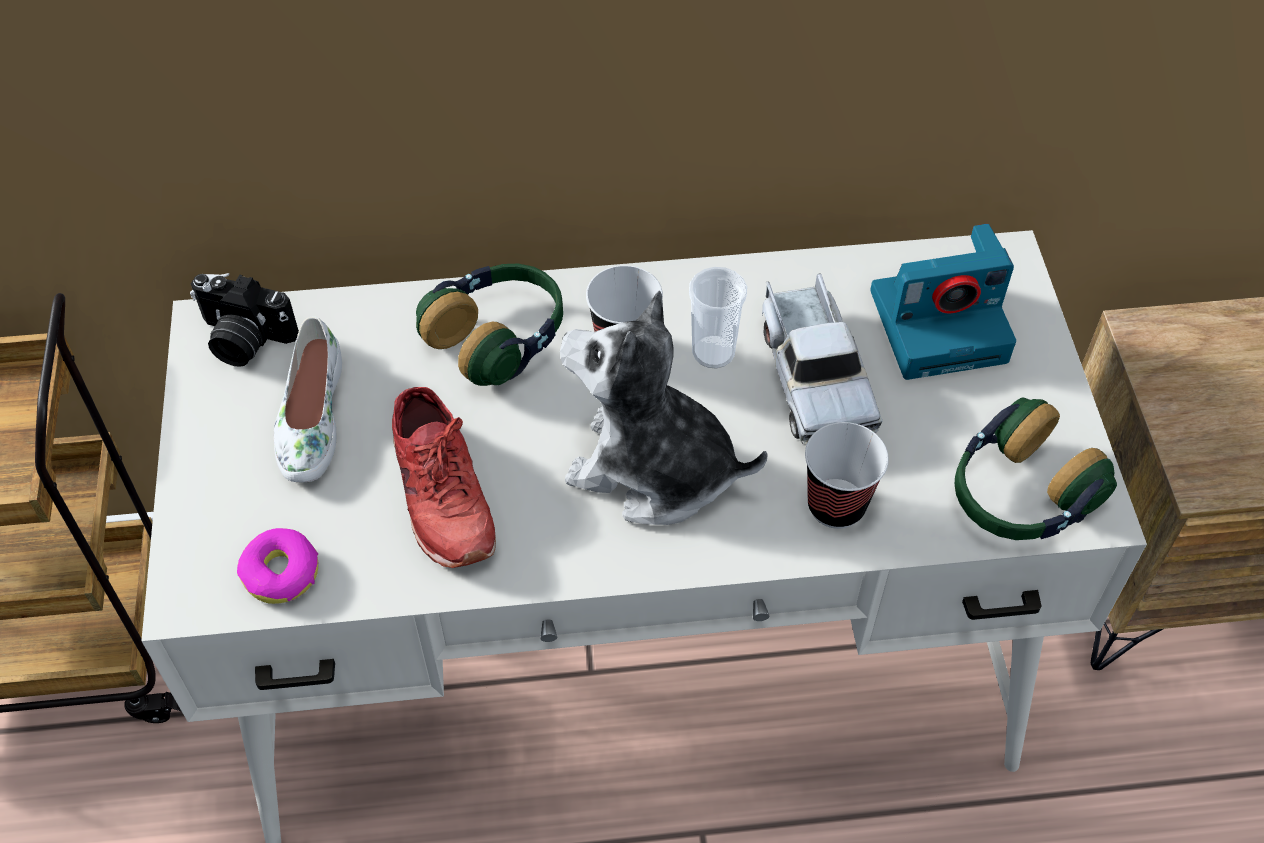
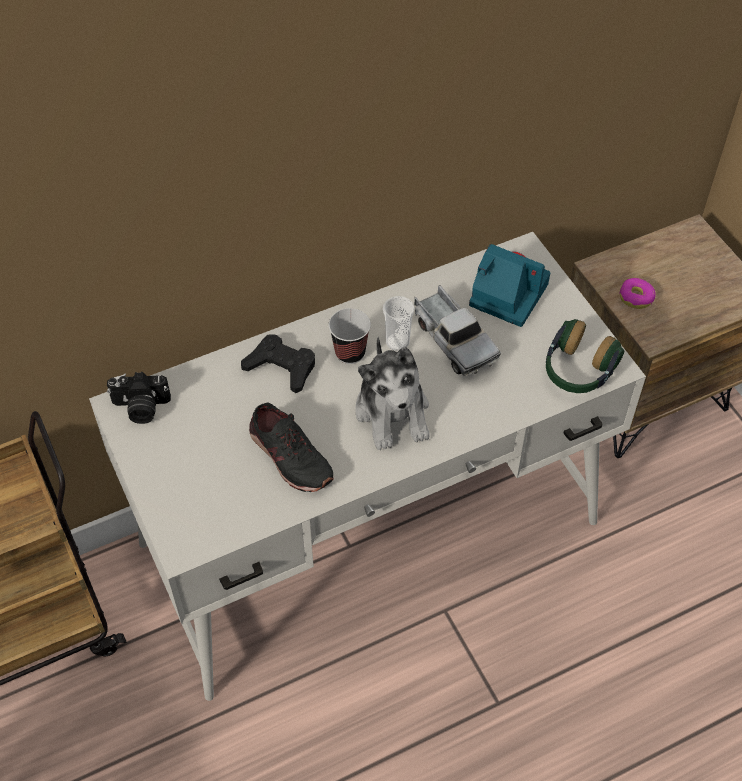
camera: 20 degrees left, 0 degrees up
(281, 573) = (225, 522): donut -> donut (636, 297)
(310, 417) = (199, 438): white shoe -> none
(440, 494) = (289, 457): red shoe -> black shoe
(499, 338) = (281, 367): headphones -> black game controller
(653, 470) = (393, 412): plush toy -> plush toy turned 105 degrees counterclockwise
(836, 505) = (492, 402): cup -> none
(941, 324) = (506, 294): camera -> camera turned 120 degrees counterclockwise

